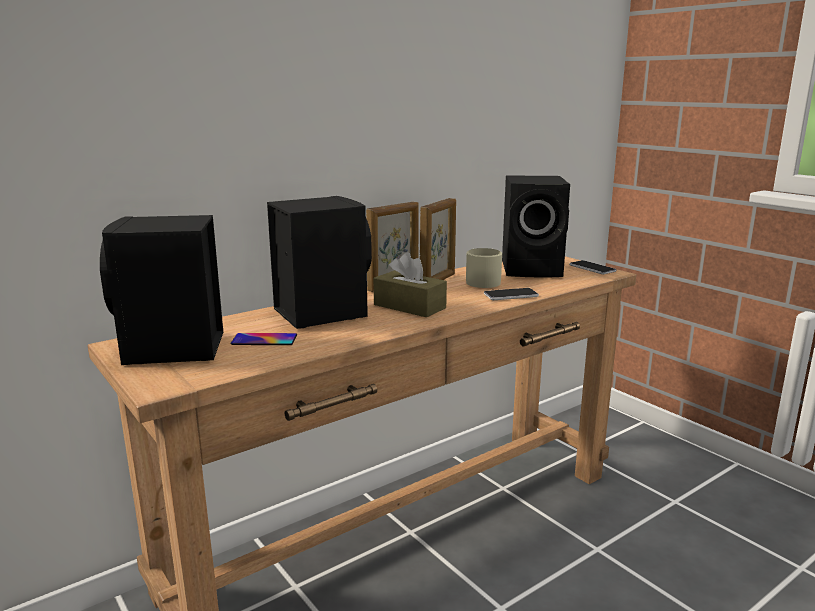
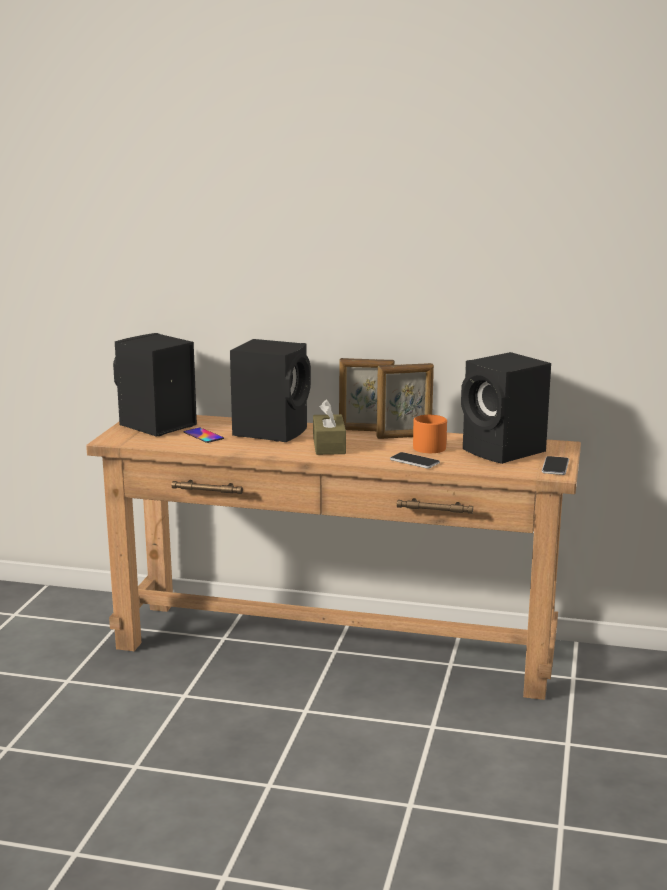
camera: 50 degrees right, 0 degrees up
(480, 281) = (431, 446): beige mug -> orange mug

